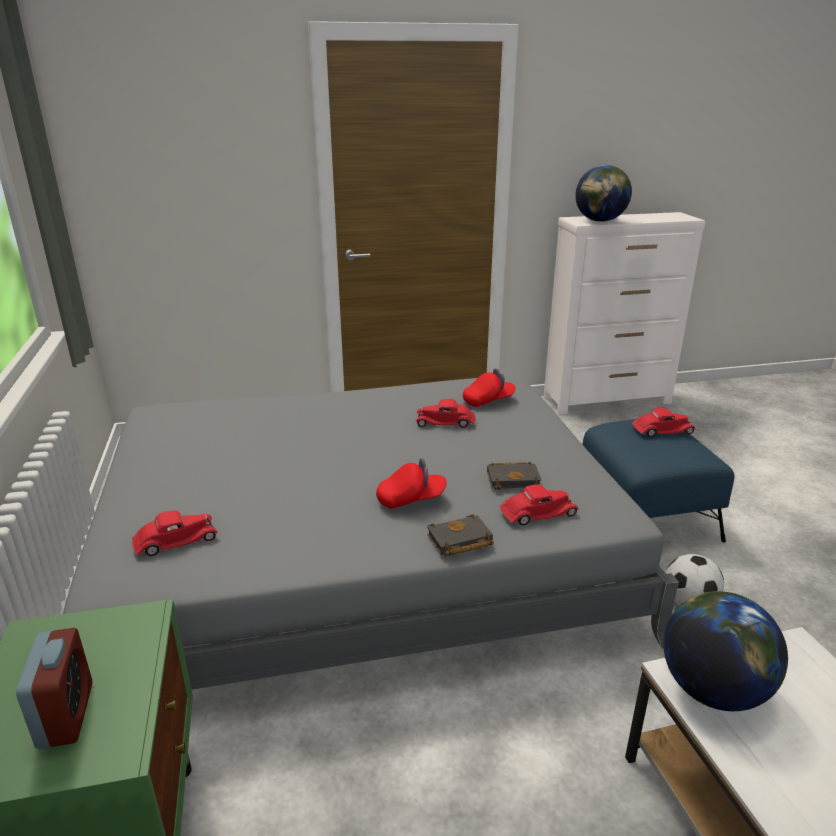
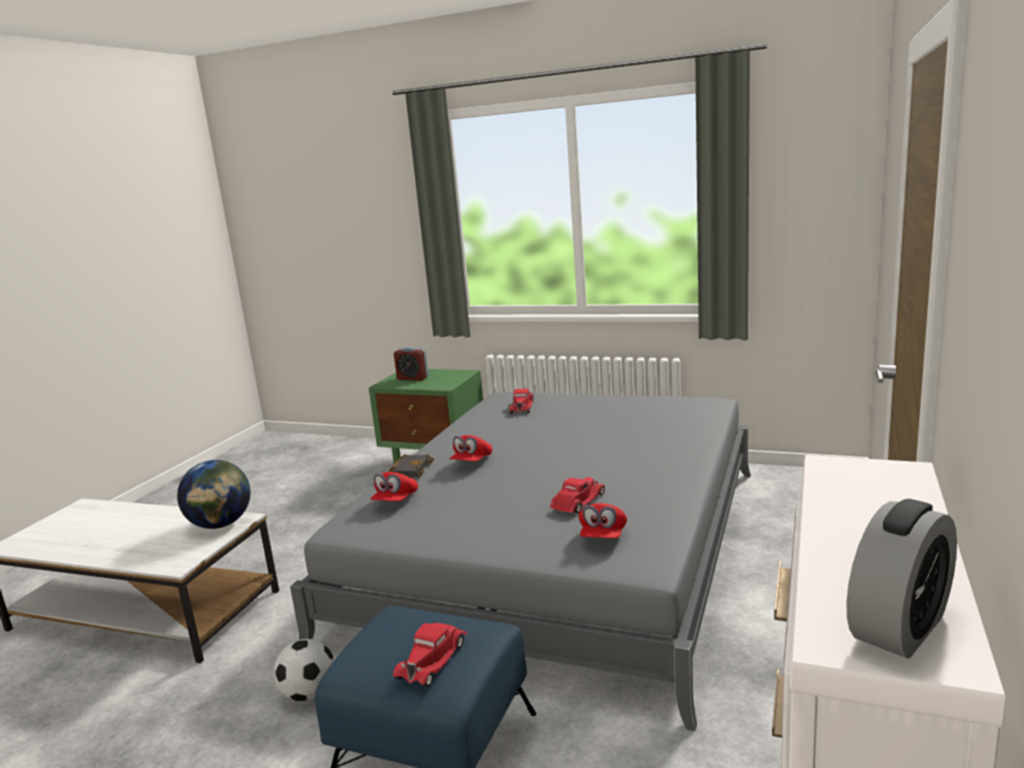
camera: 125 degrees right, 10 degrees down
(514, 479) = (445, 504): black book -> none
(537, 513) = (395, 501): red toy car -> red cap
(600, 221) = (849, 488): globe -> none
(672, 216) = (899, 627): none -> alarm clock

